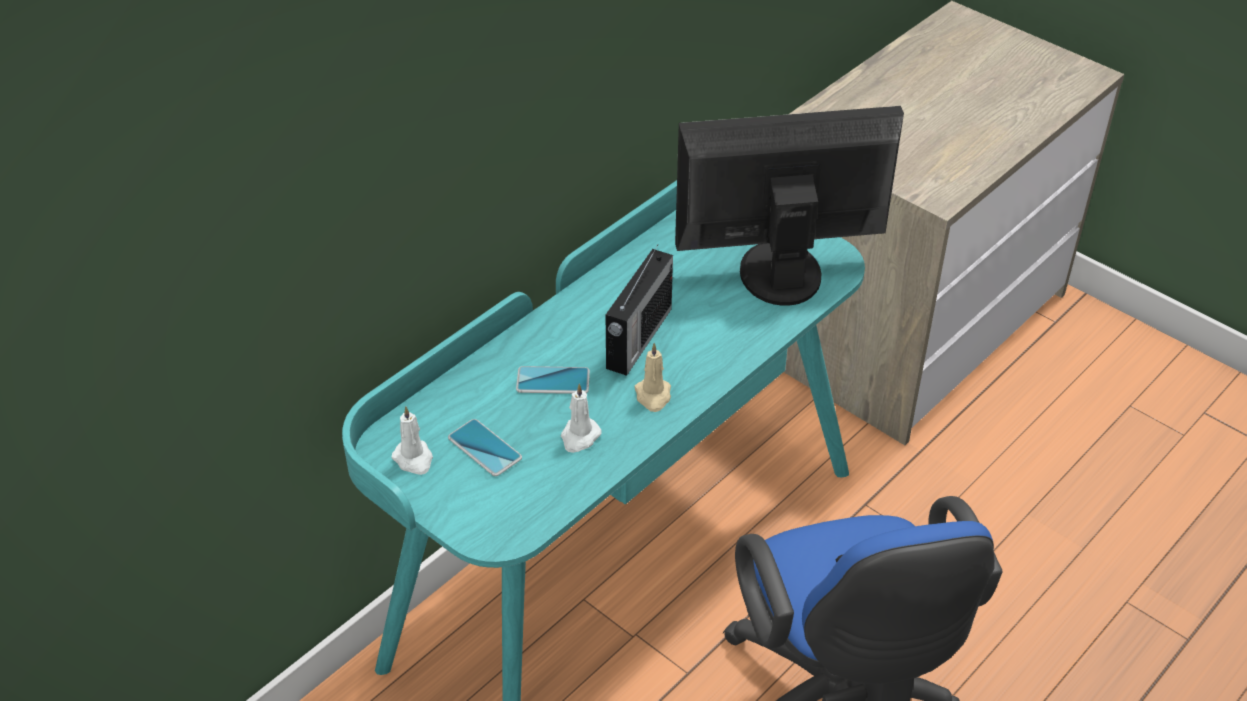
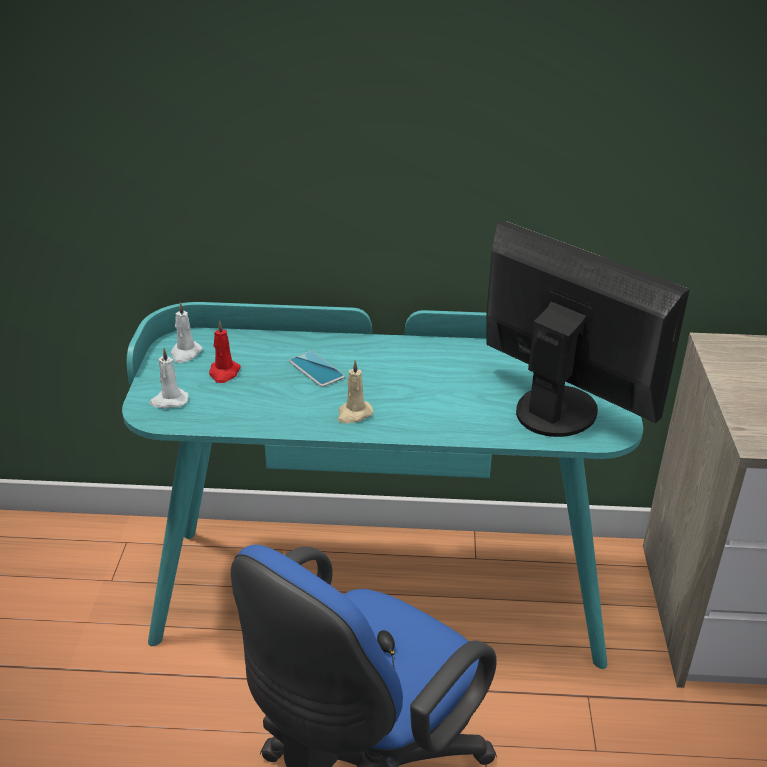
camera: 50 degrees right, 10 degrees down
(484, 448) = (224, 373): phone -> red candle
(579, 437) = (277, 403): white candle -> white candle (169, 401)
(638, 339) = (400, 383): radio -> none

